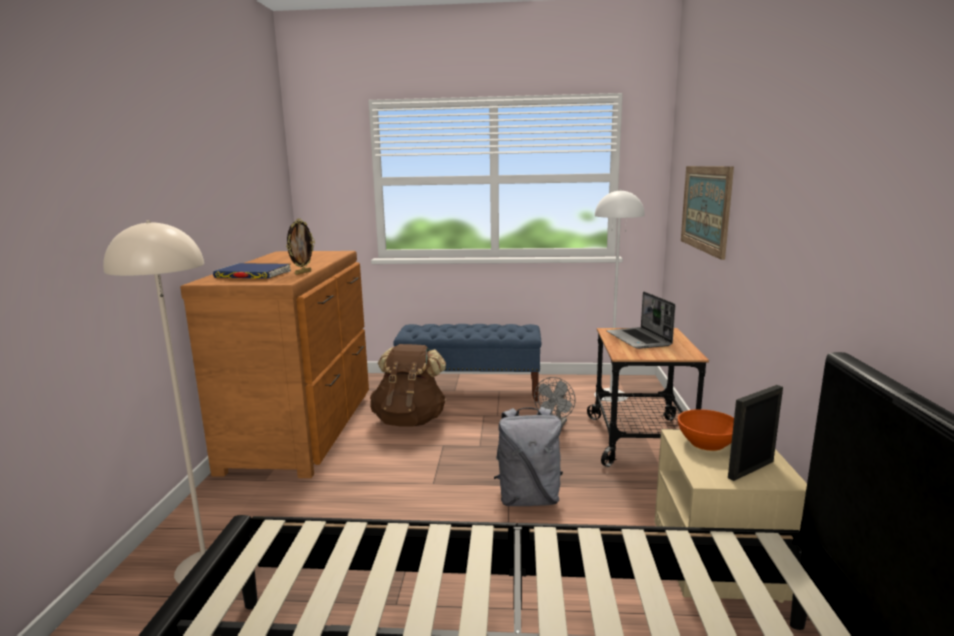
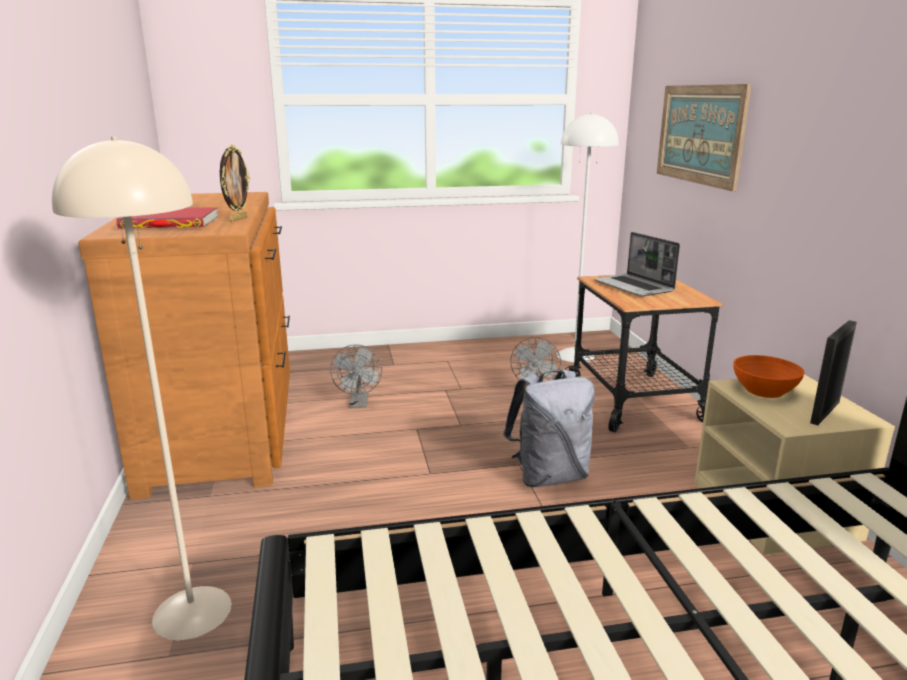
camera: 15 degrees left, 5 degrees up
(253, 275) = (170, 223): blue book -> red book
(410, 420) = (359, 404): brown backpack -> grey fan
(470, 390) = (413, 363): blue bench -> none

